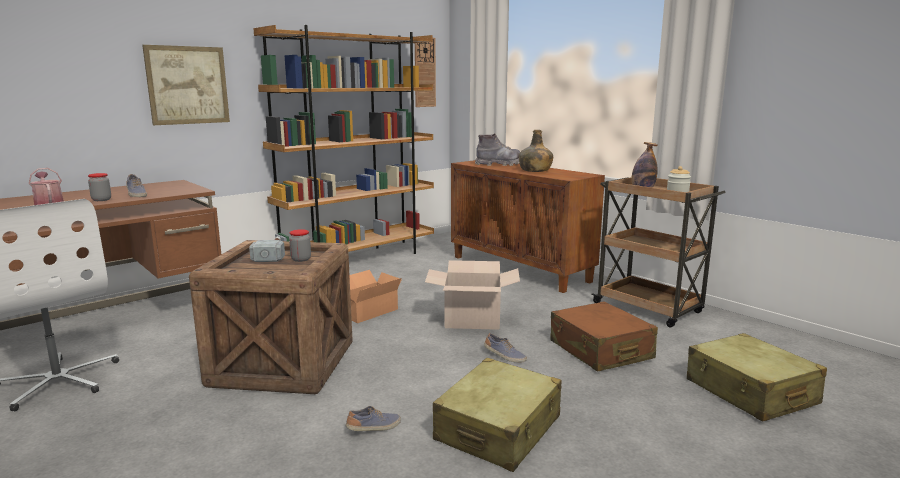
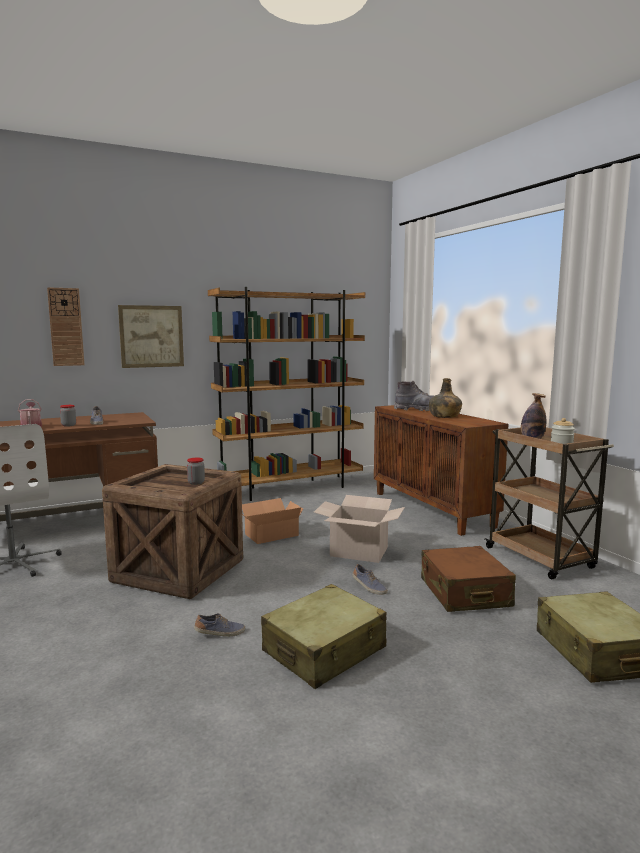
camera: 15 degrees right, 5 degrees down
(272, 254) = (178, 477): hammer -> none
(424, 72) = (364, 324): wall clock -> wall clock (66, 327)

